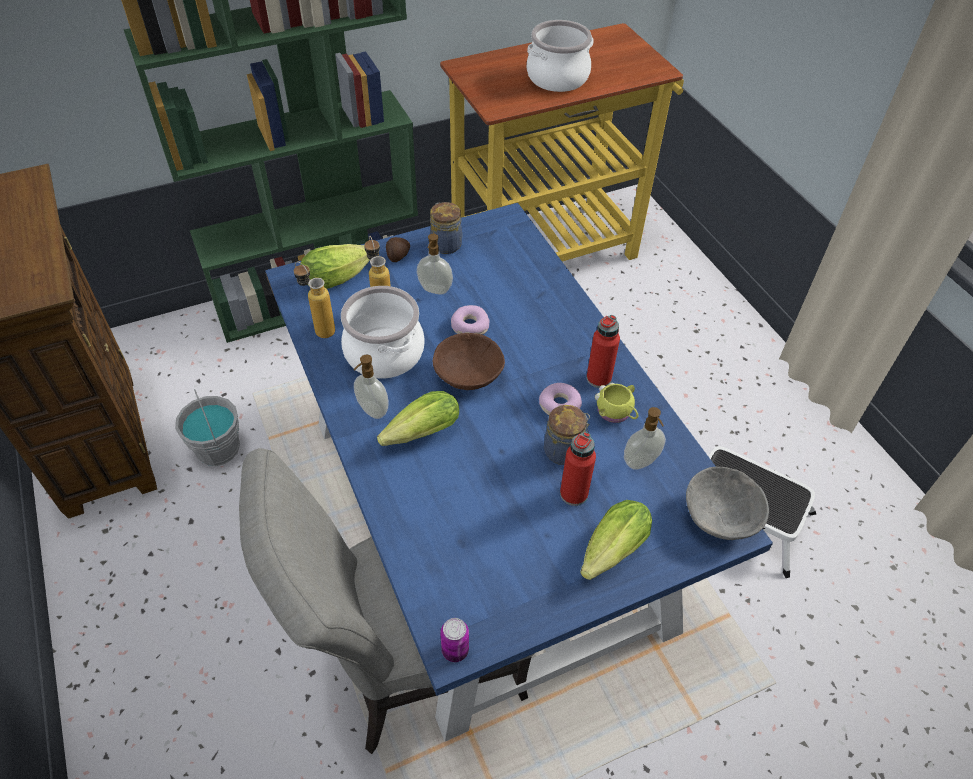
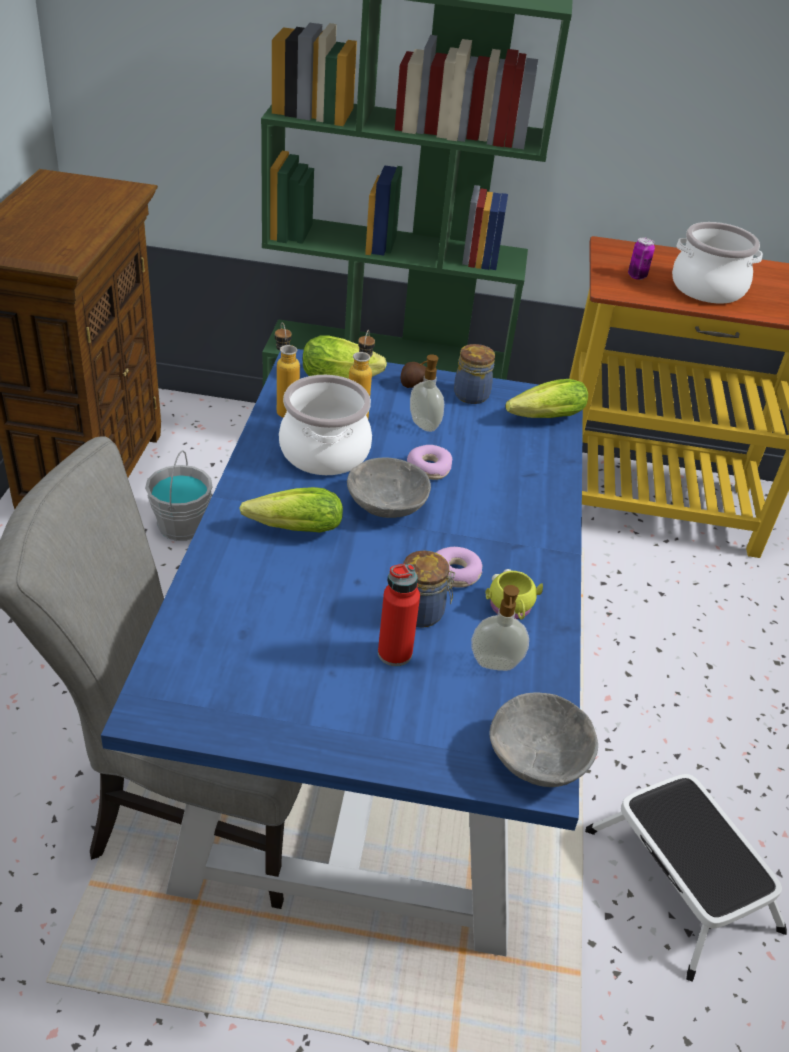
camera: 30 degrees right, 10 degrees down
(372, 411) = (267, 491): soap dispenser -> none
(455, 650) = (148, 714): can -> can (637, 276)
(467, 376) = (385, 506): brown bowl -> grey bowl
(598, 378) = (522, 571): red bottle -> none
(609, 553) = (380, 723): lettuce -> lettuce (542, 418)

